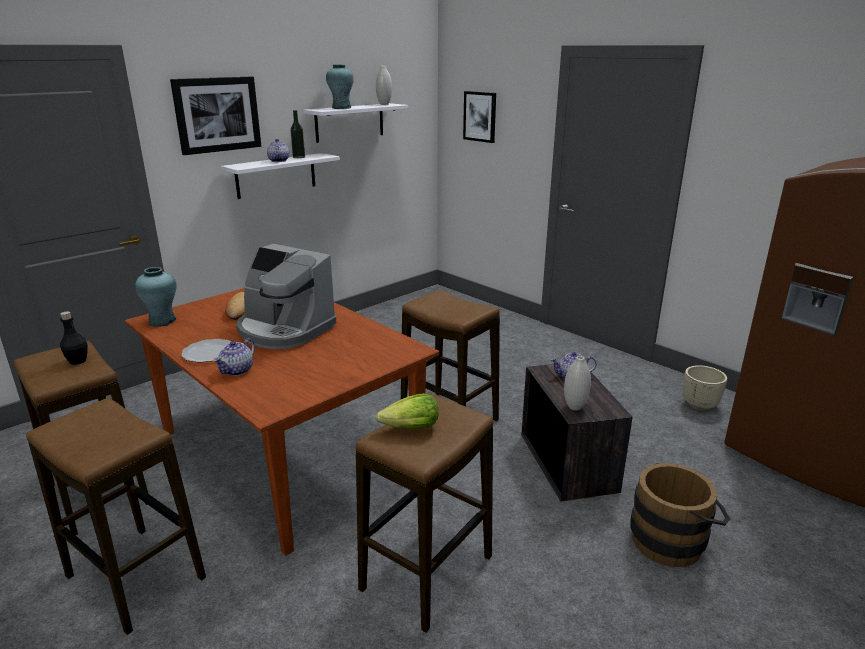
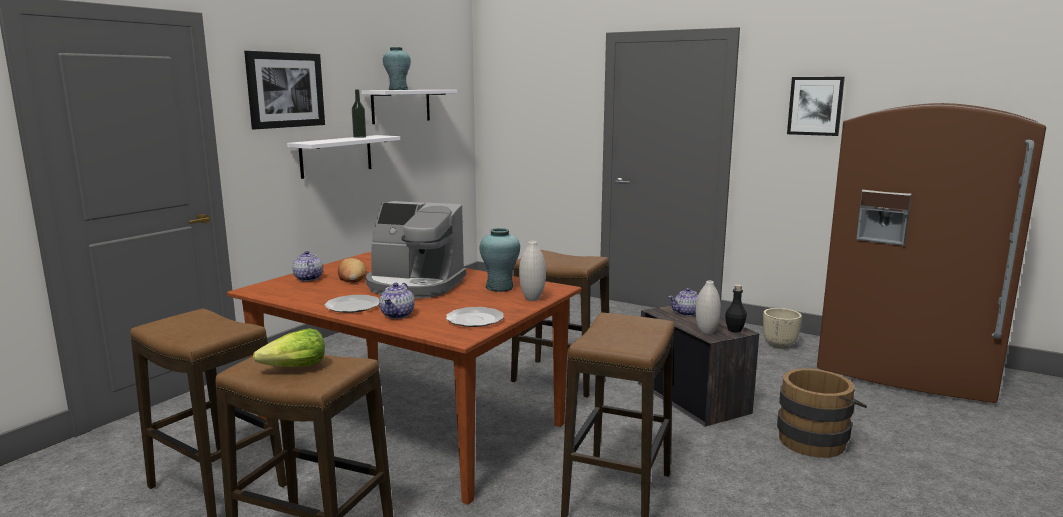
camera: 15 degrees left, 10 degrees down
(78, 361) = (210, 323): black bottle -> black bottle (734, 330)
(162, 321) = (273, 289): turquoise vase -> turquoise vase (499, 287)
(278, 161) = (343, 139): teapot -> teapot (308, 278)
(300, 387) = (475, 320): none -> plate
(384, 104) = (433, 89): white vase -> white vase (532, 299)
(411, 428) = (609, 334): lettuce -> lettuce (295, 368)
(480, 116) = (523, 102): picture -> picture (815, 106)

